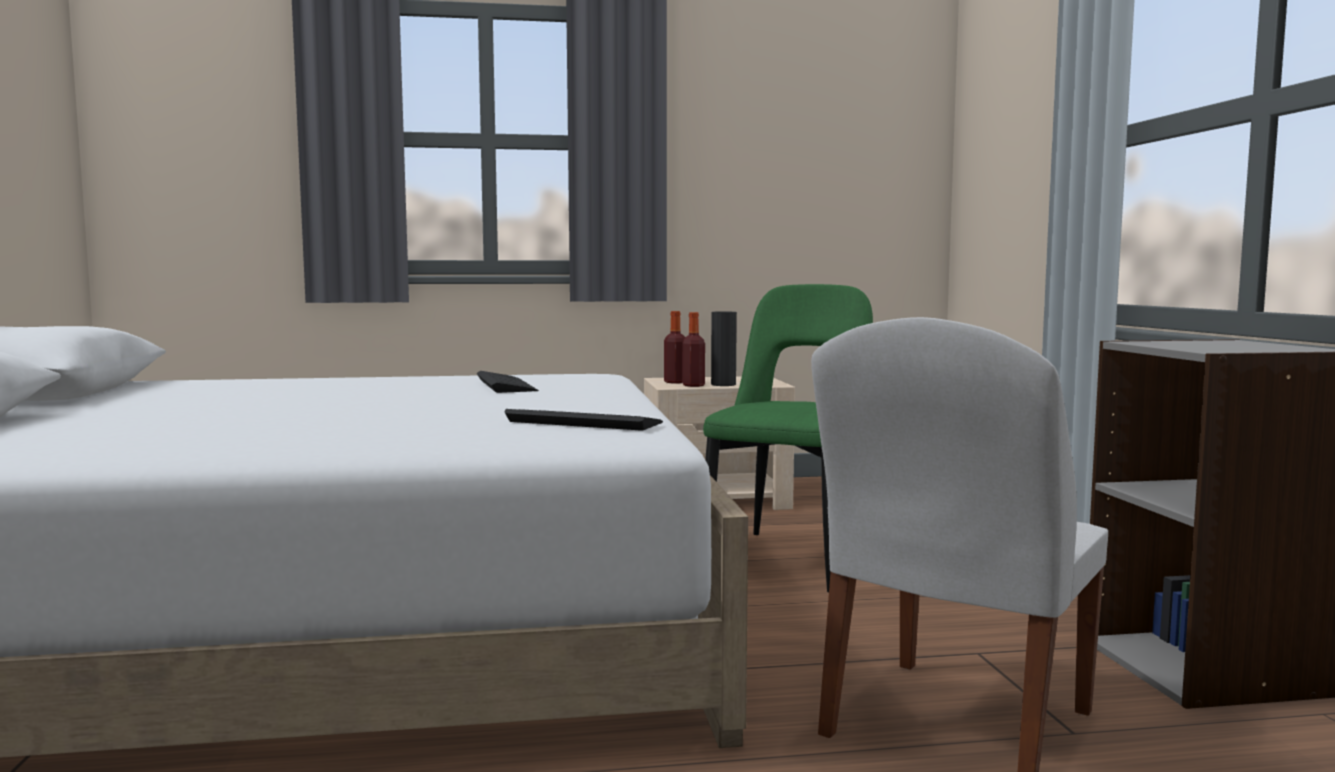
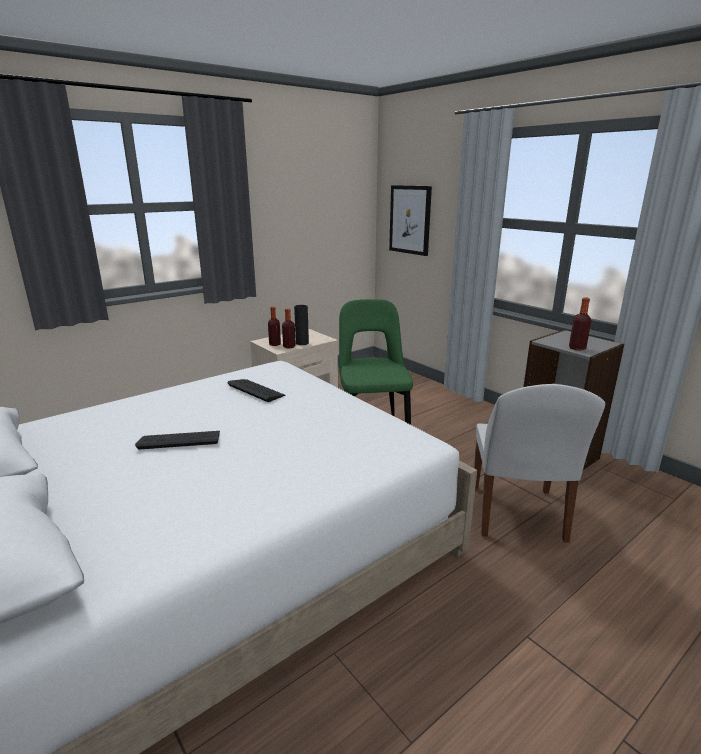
camera: 30 degrees left, 15 degrees up
(584, 422) = (371, 431): keyboard -> keyboard (180, 440)
(997, 174) = (410, 220): none -> picture
(1201, 348) = (577, 348): none -> bottle

